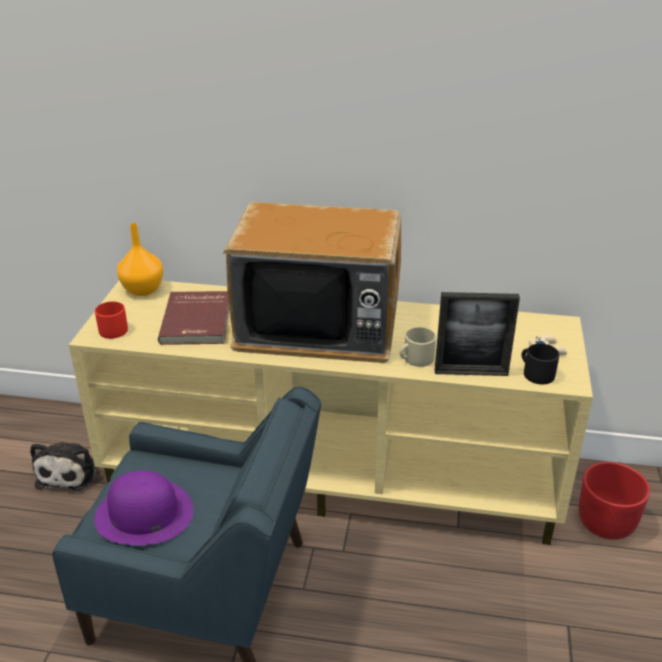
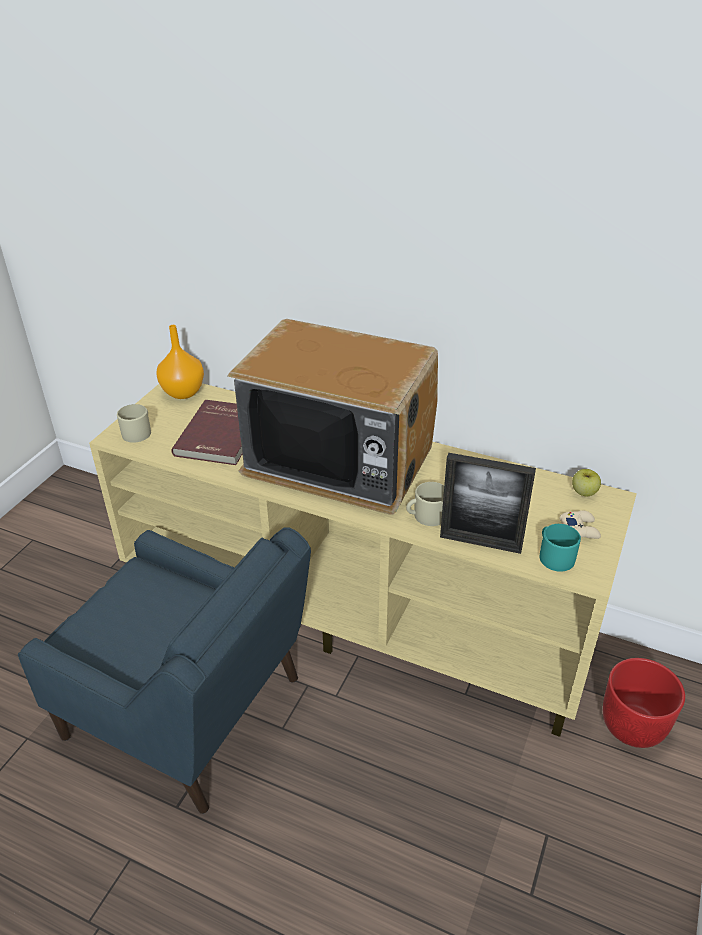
camera: 15 degrees right, 5 degrees up
(69, 472) = (105, 558): plush toy -> none
(114, 328) = (138, 431): red mug -> beige mug
(143, 514) = (120, 628): purple hat -> none
(535, 373) = (554, 555): black mug -> turquoise mug
(538, 322) = (584, 492): none -> apple

